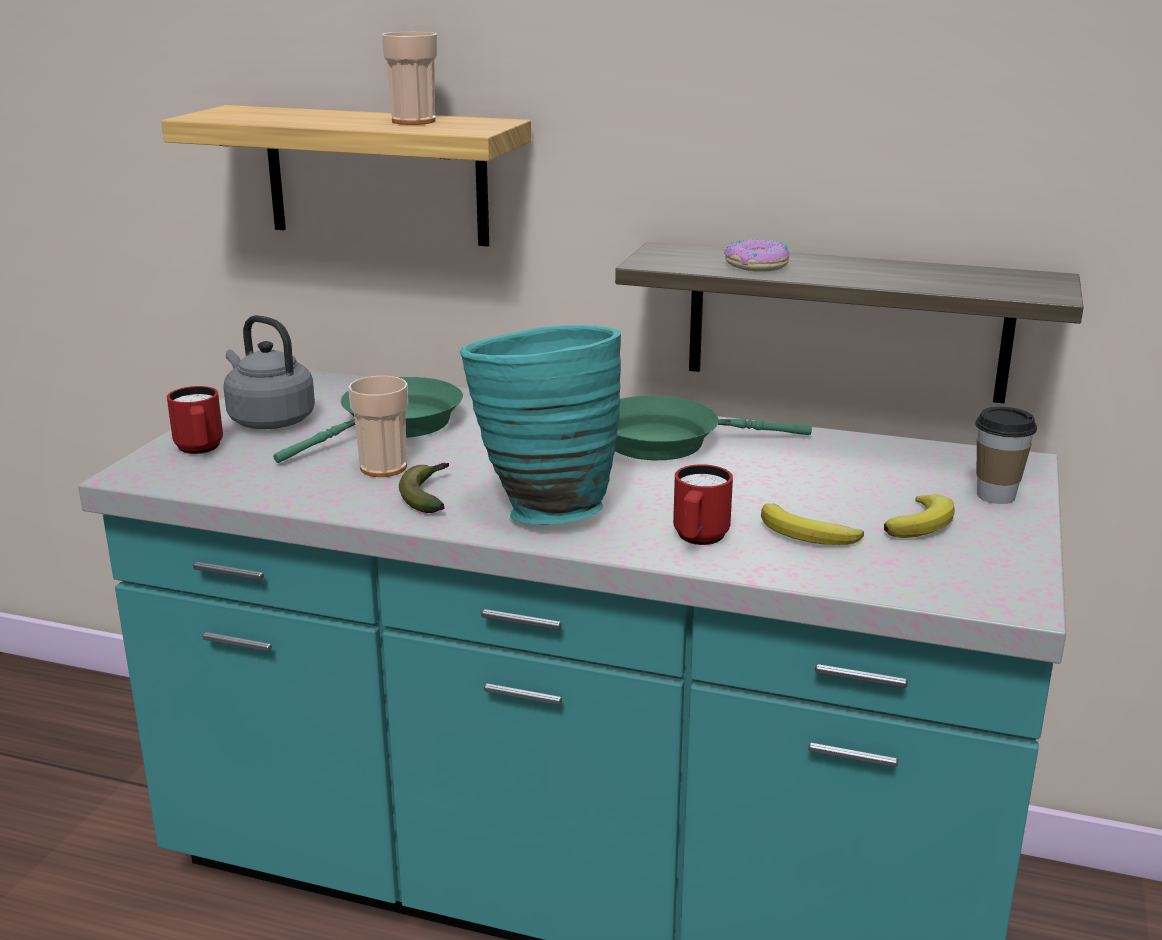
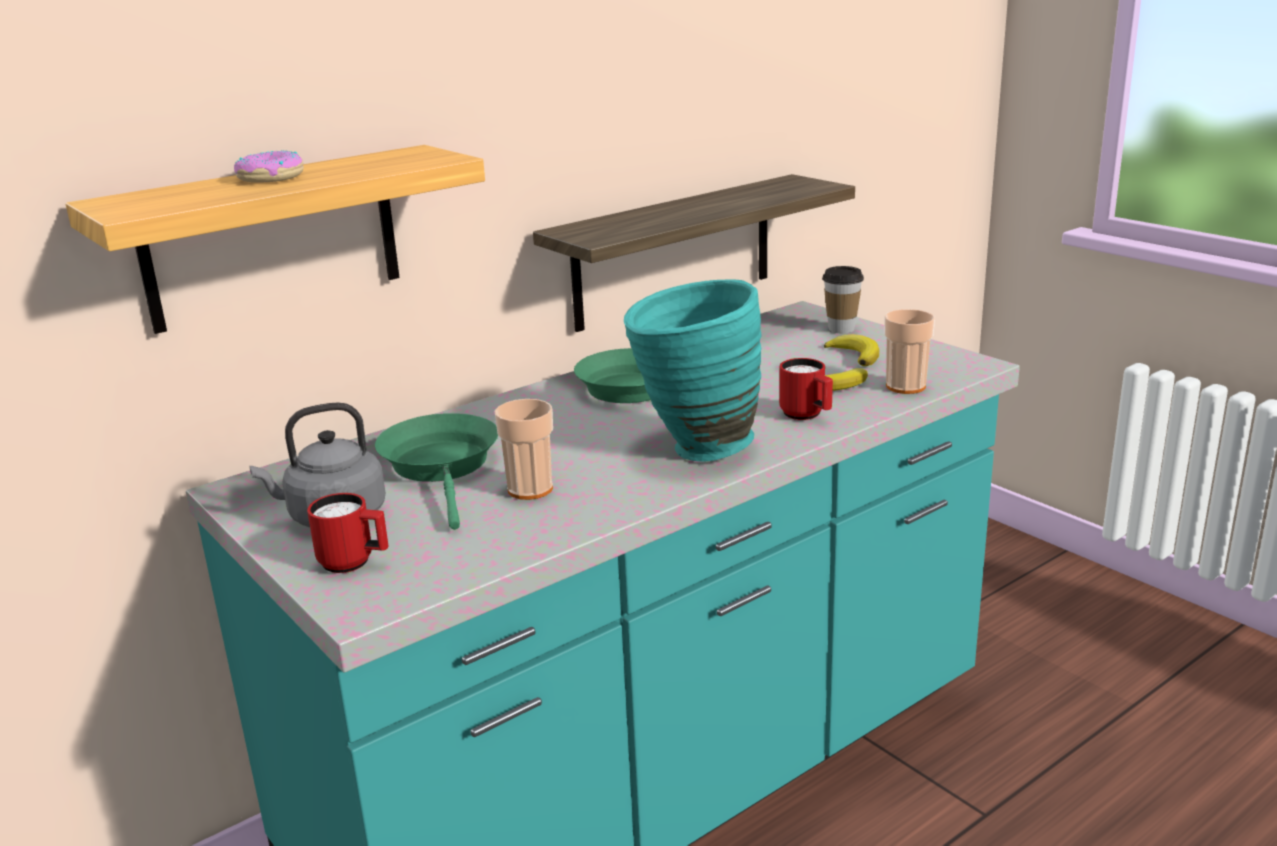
camera: 55 degrees left, 0 degrees up
(413, 121) = (356, 165): cup -> cup (905, 386)
(429, 495) = (613, 483): banana -> none
(756, 265) = (656, 220): donut -> donut (270, 178)

